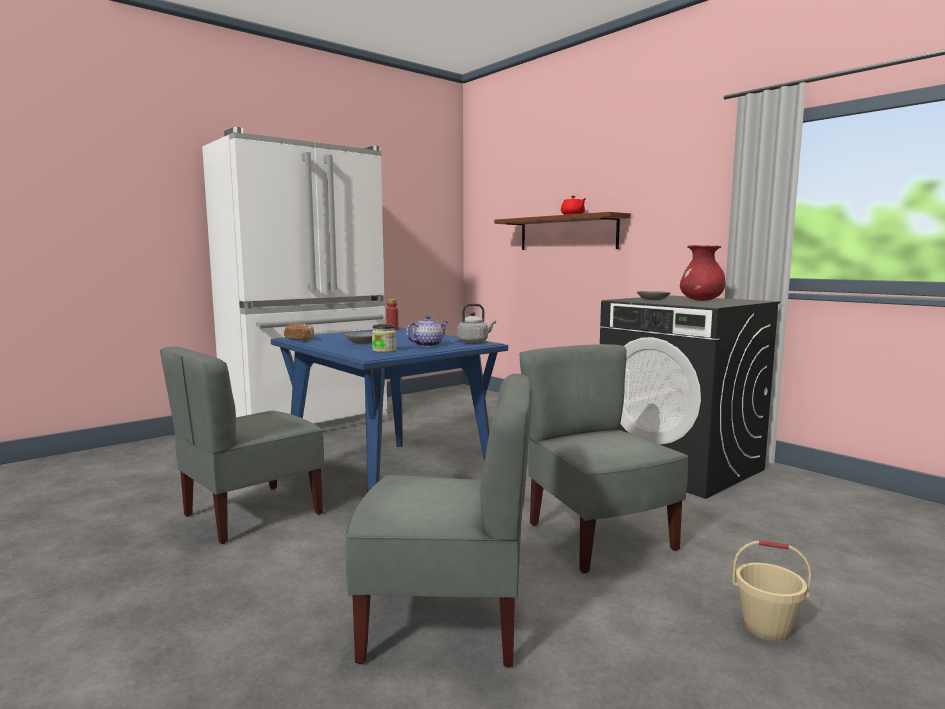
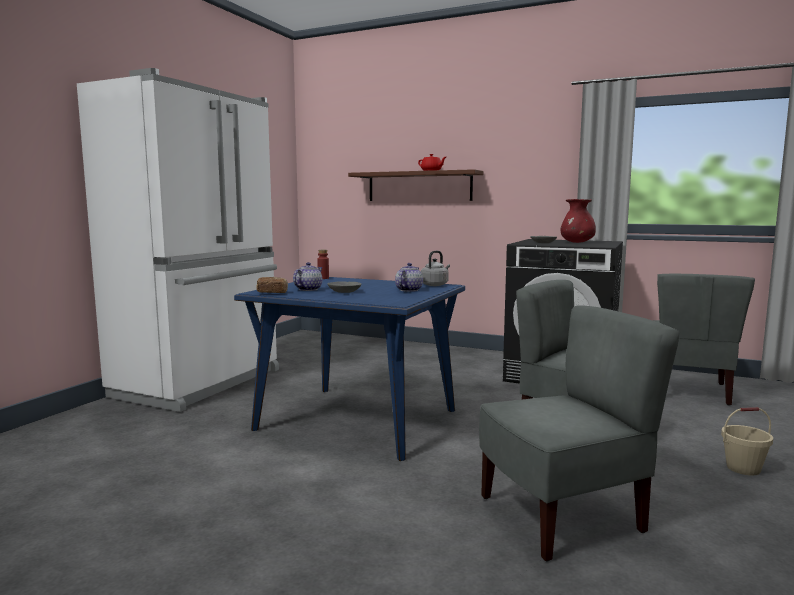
camera: 25 degrees left, 0 degrees up
(251, 514) = (275, 473): grey chair -> grey chair (689, 391)
(341, 338) = (308, 289): none -> teapot
(384, 350) = (389, 297): jar -> none

